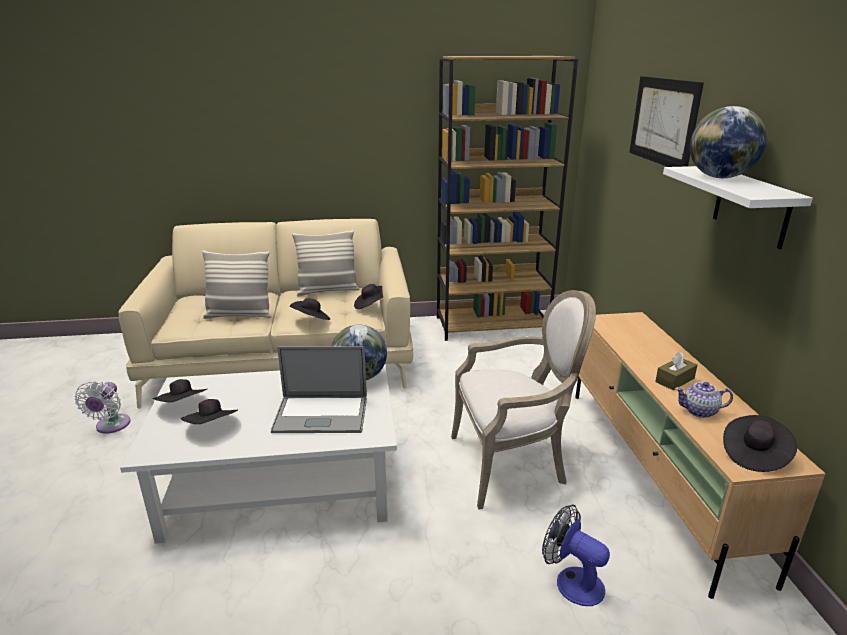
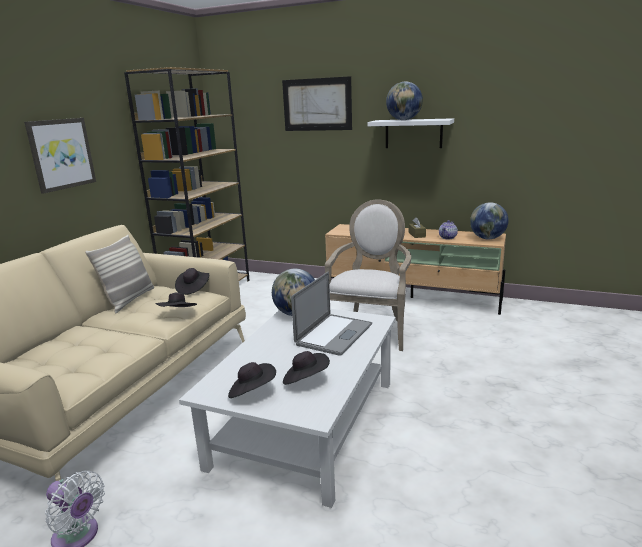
camera: 60 degrees left, 5 degrees down
(239, 315) = (105, 345): pillow -> none
(343, 139) = (61, 154): none -> picture
(572, 581) = (474, 341): fan -> none
(754, 454) = (487, 238): black hat -> globe

